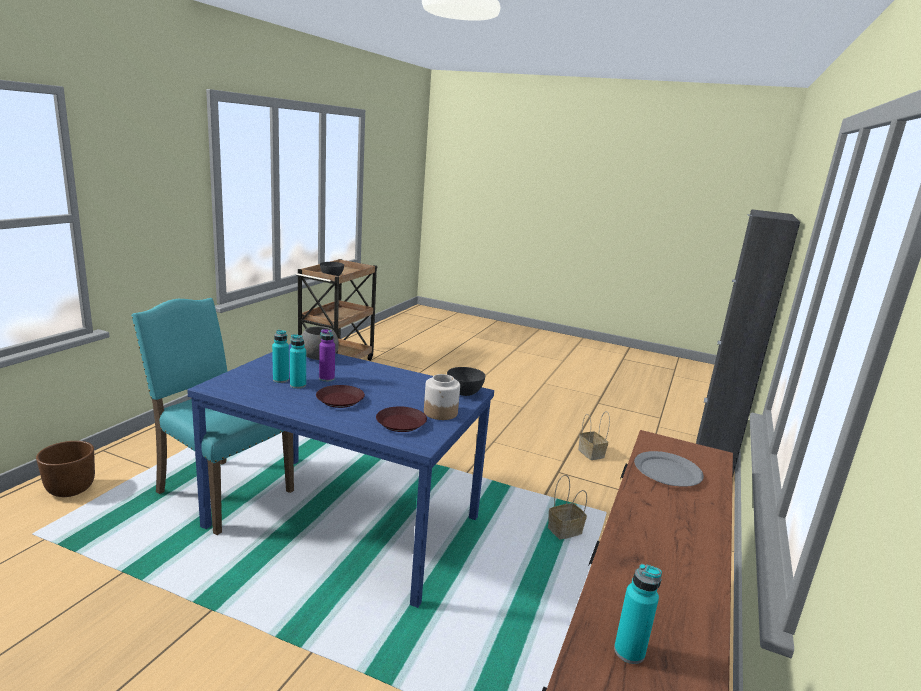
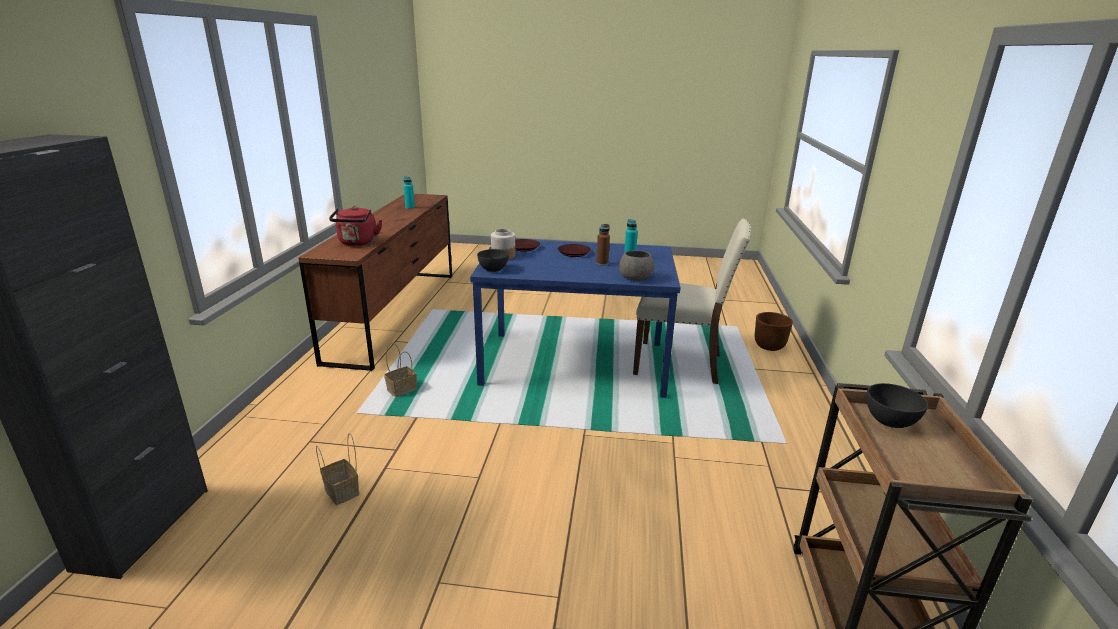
camera: 165 degrees right, 5 degrees up
(220, 492) = (680, 364): turquoise chair -> beige chair
(298, 385) = (613, 256): turquoise bottle -> none
(326, 378) = (602, 263): purple bottle -> brown bottle
(667, 472) = (357, 243): grey plate -> red kettle

